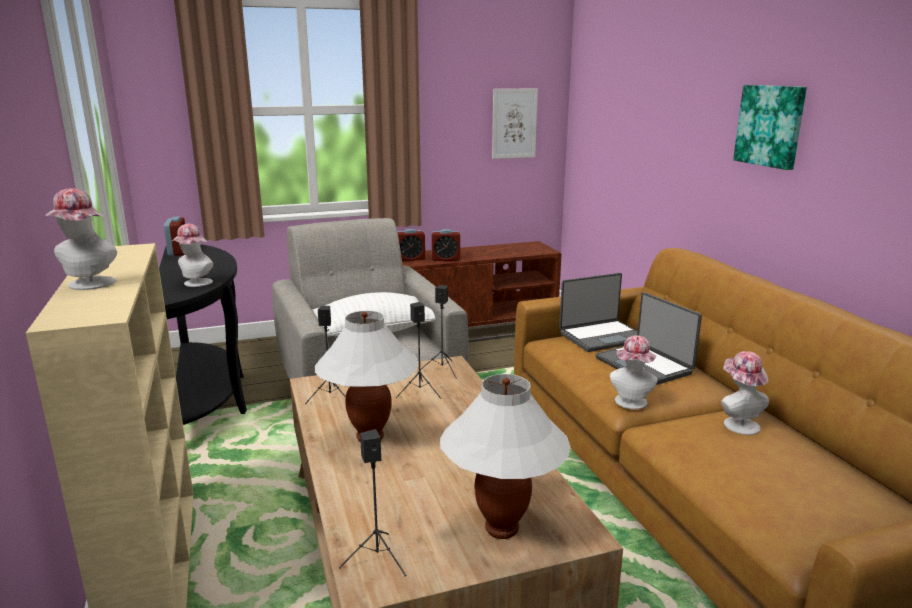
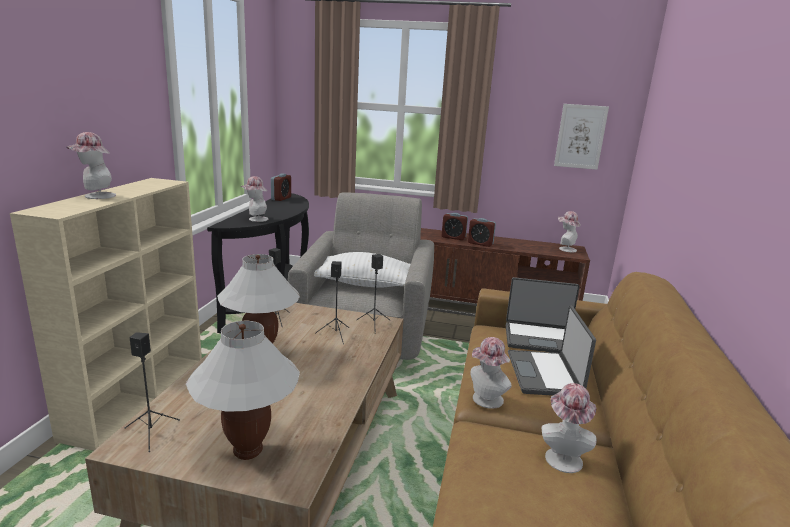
camera: 30 degrees right, 0 degrees up
(527, 247) = (565, 249): none -> hat
(771, 126) = (745, 157): picture -> none

